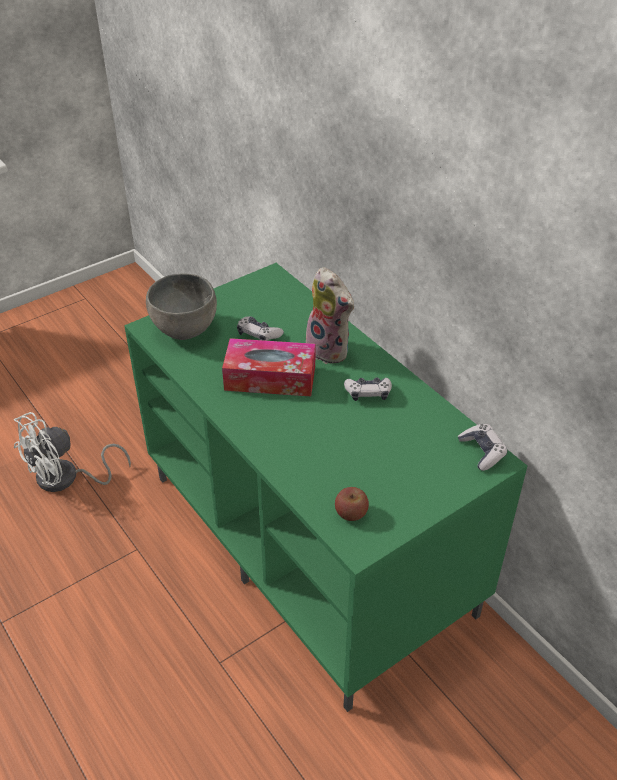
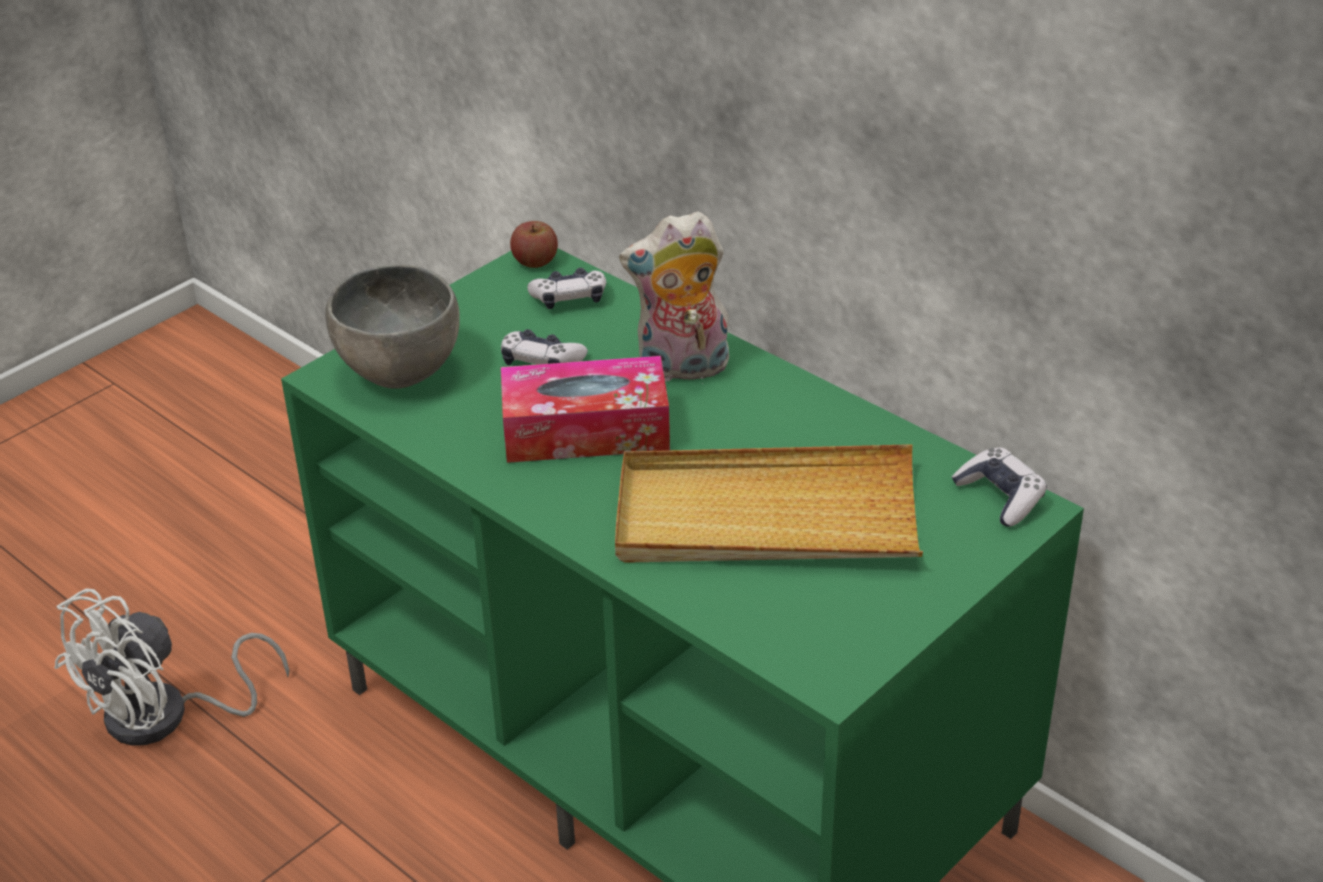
camera: 10 degrees left, 5 degrees down
(330, 349) = (681, 369): plush toy -> plush toy turned 135 degrees clockwise
(351, 443) = (766, 517): none -> beige tray
(351, 513) = (801, 628): apple -> apple (535, 261)
(368, 393) = (771, 431): game controller -> game controller (569, 298)

